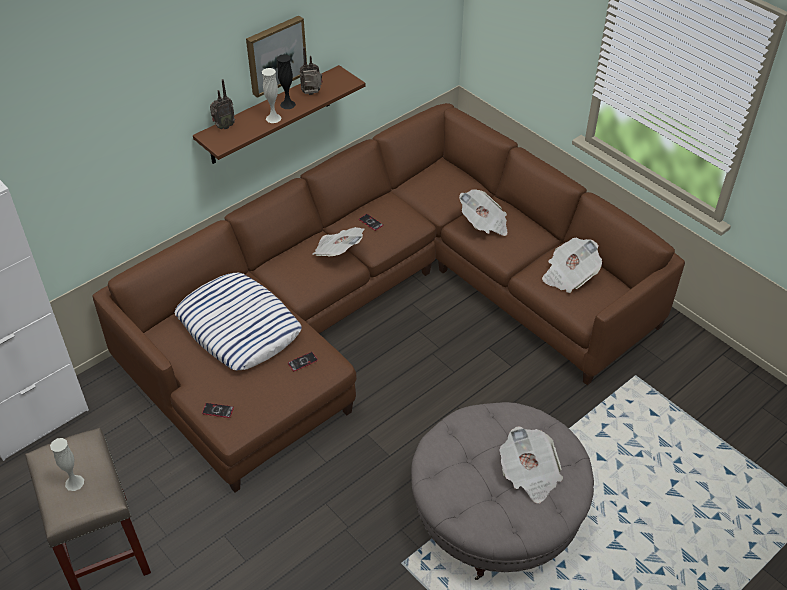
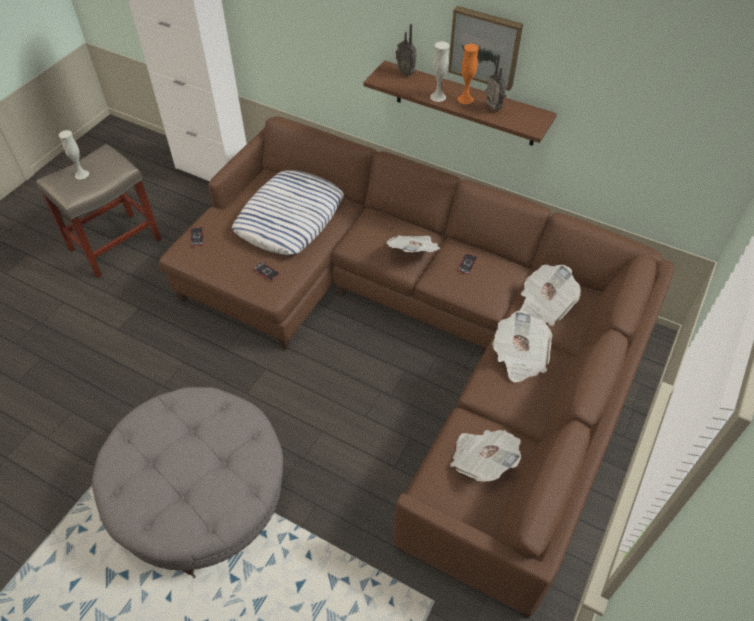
camera: 70 degrees right, 5 degrees up
(287, 104) = (465, 99): black vase -> orange vase
(529, 474) = (179, 486): newspaper -> newspaper (544, 305)

